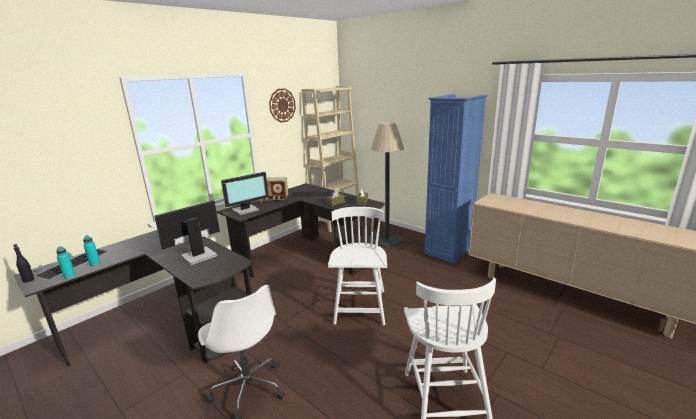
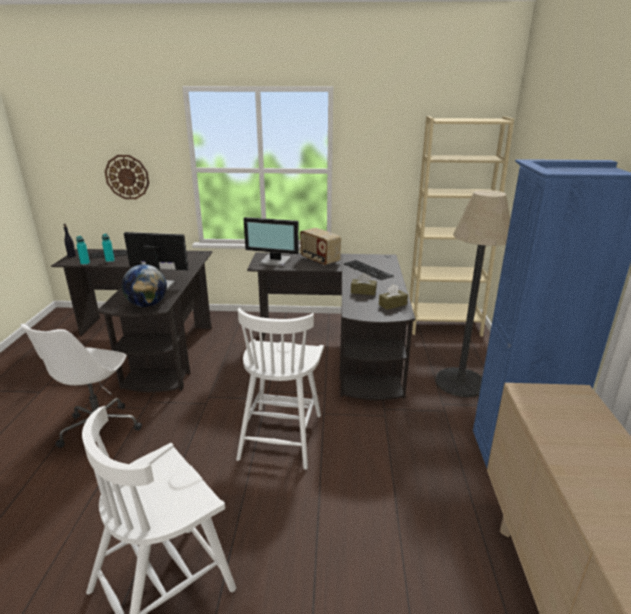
camera: 50 degrees right, 5 degrees up
(226, 265) = (147, 304): none -> globe
(282, 105) = (388, 137): wall clock -> wall clock (127, 177)
(360, 307) = (281, 434): white chair -> white chair turned 135 degrees clockwise

